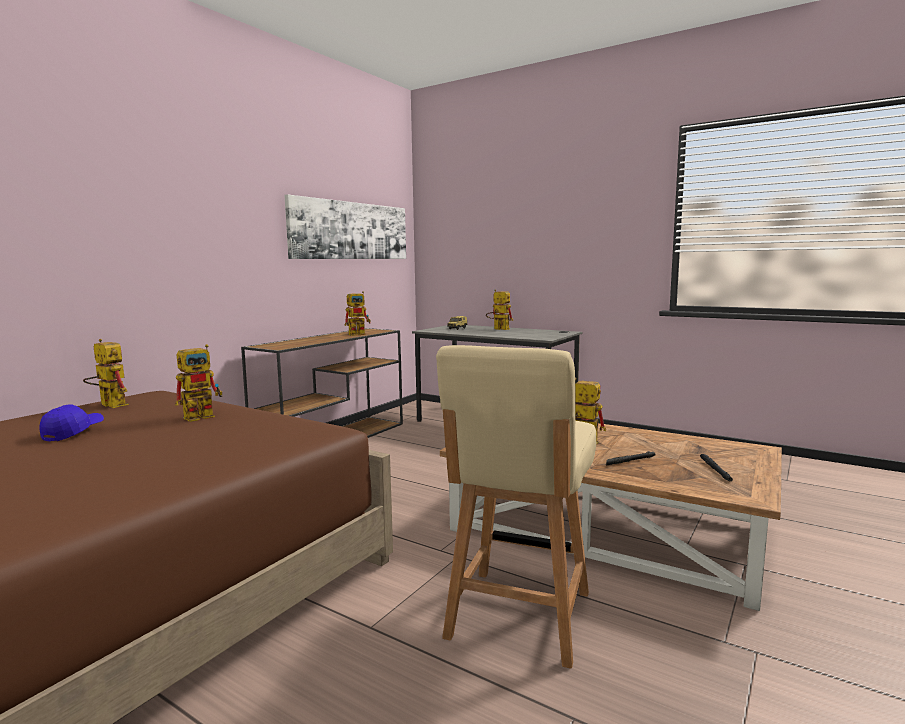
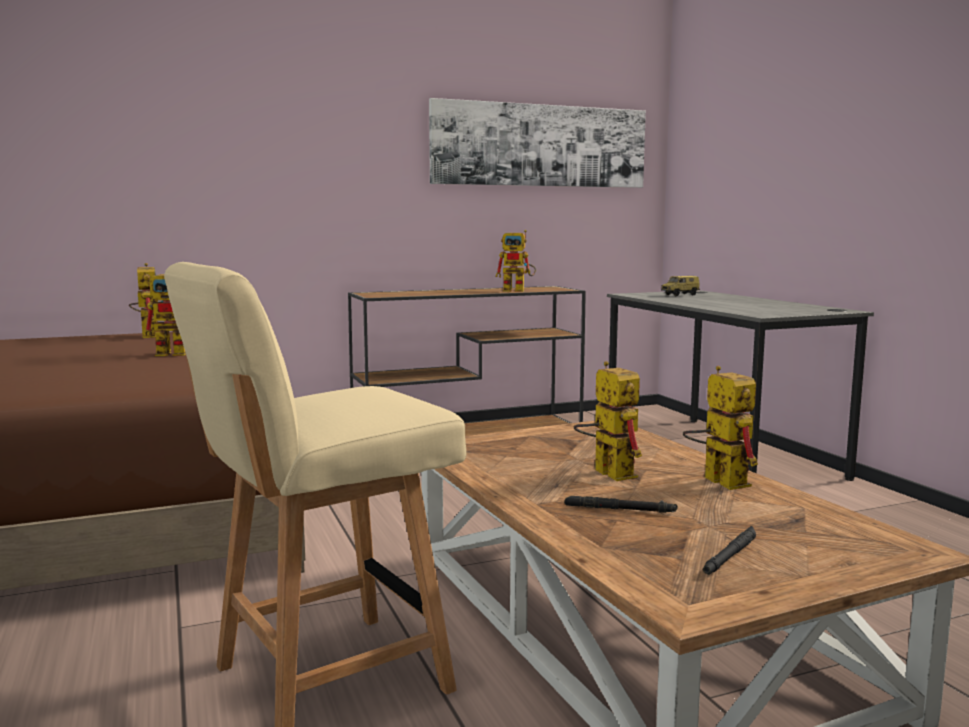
camera: 35 degrees right, 0 degrees up
(73, 433) = (60, 351): blue cap -> none
(498, 329) = (740, 299): toy robot -> toy robot (717, 480)

